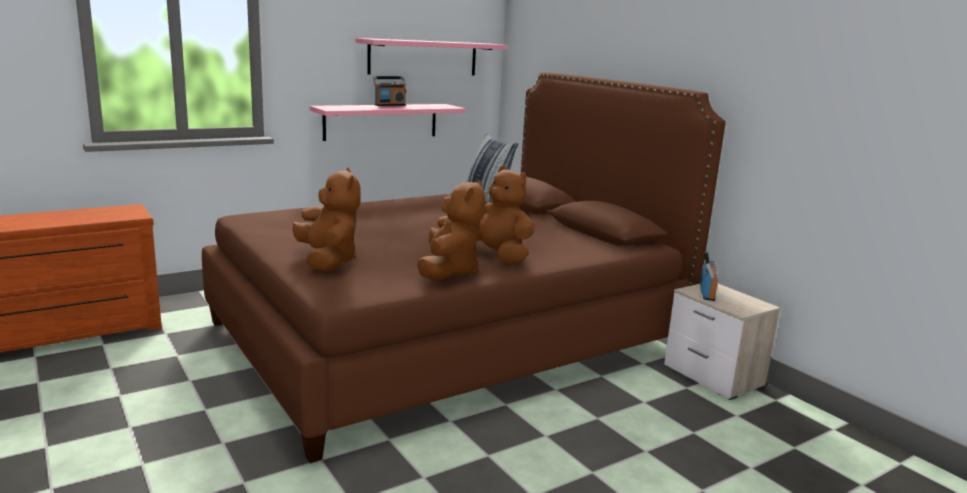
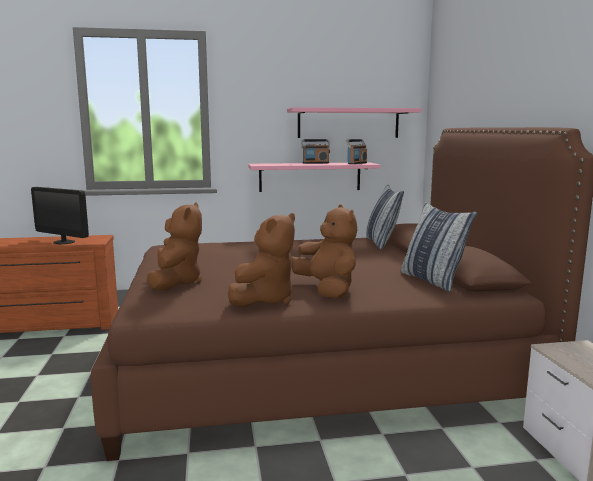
camera: 25 degrees right, 5 degrees down
(87, 218) = (64, 242): none -> monitor
(578, 238) = (432, 280): none -> pillow
(707, 293) = (570, 353): radio -> radio (357, 163)

